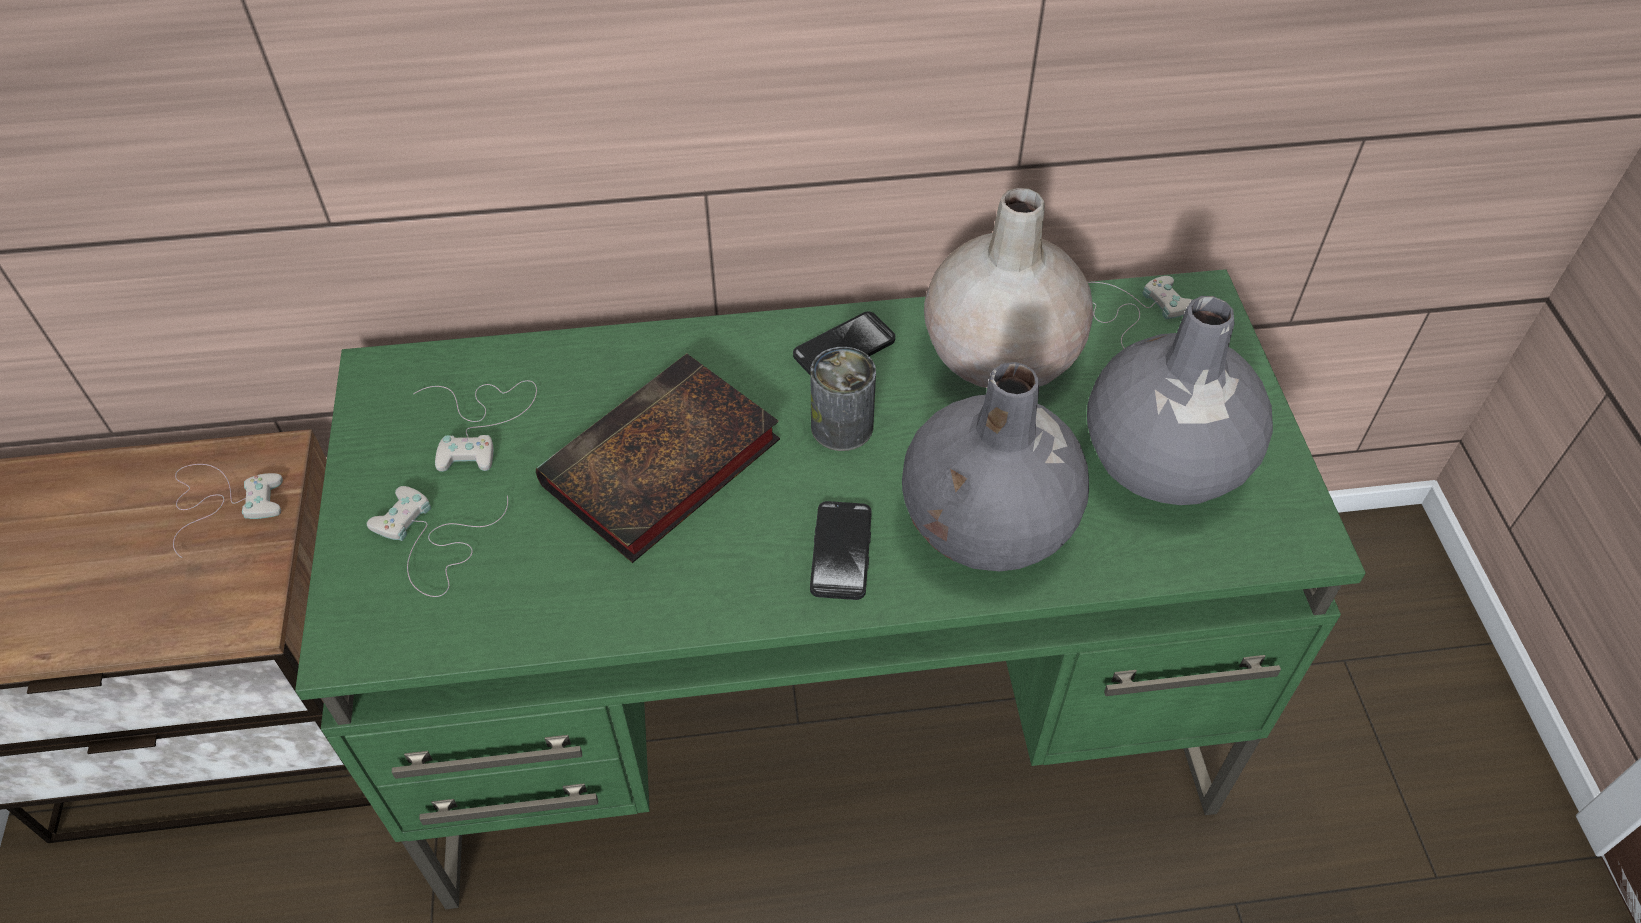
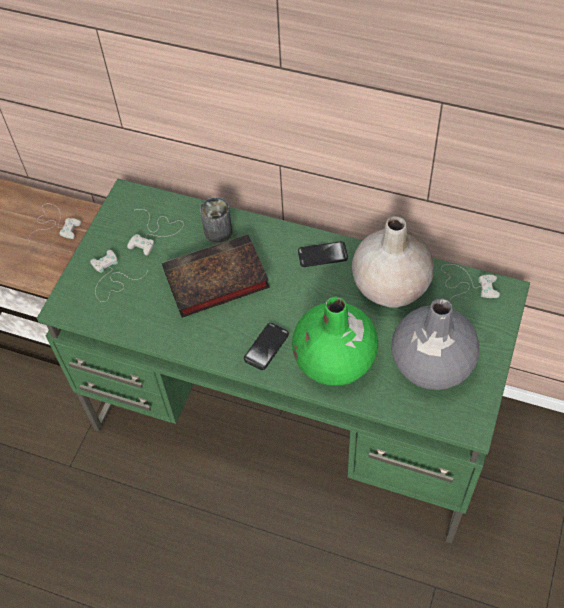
camera: 30 degrees right, 5 degrees up
(842, 426) = (299, 291): can -> can (218, 232)
(988, 525) = (335, 360): grey vase -> green vase

